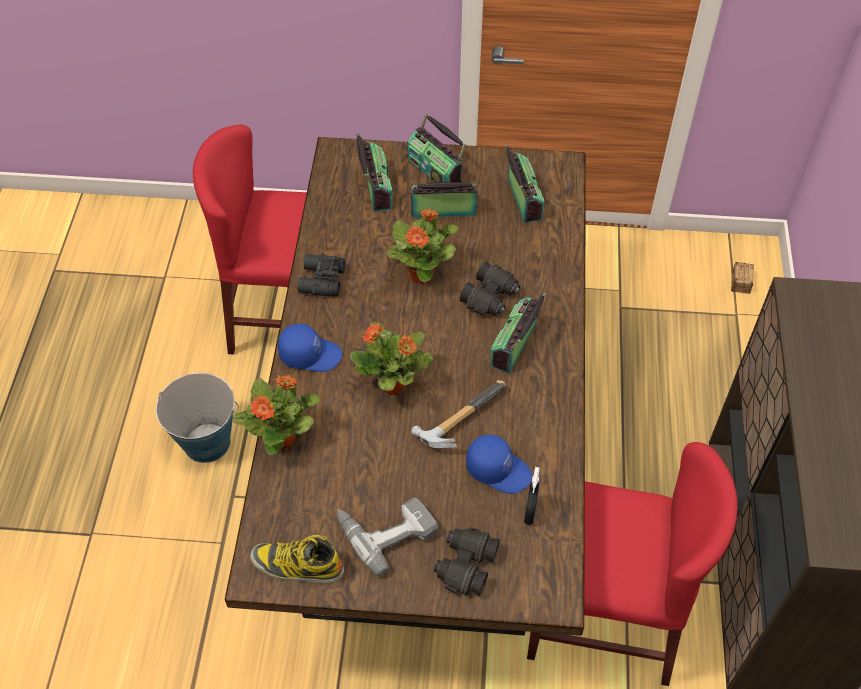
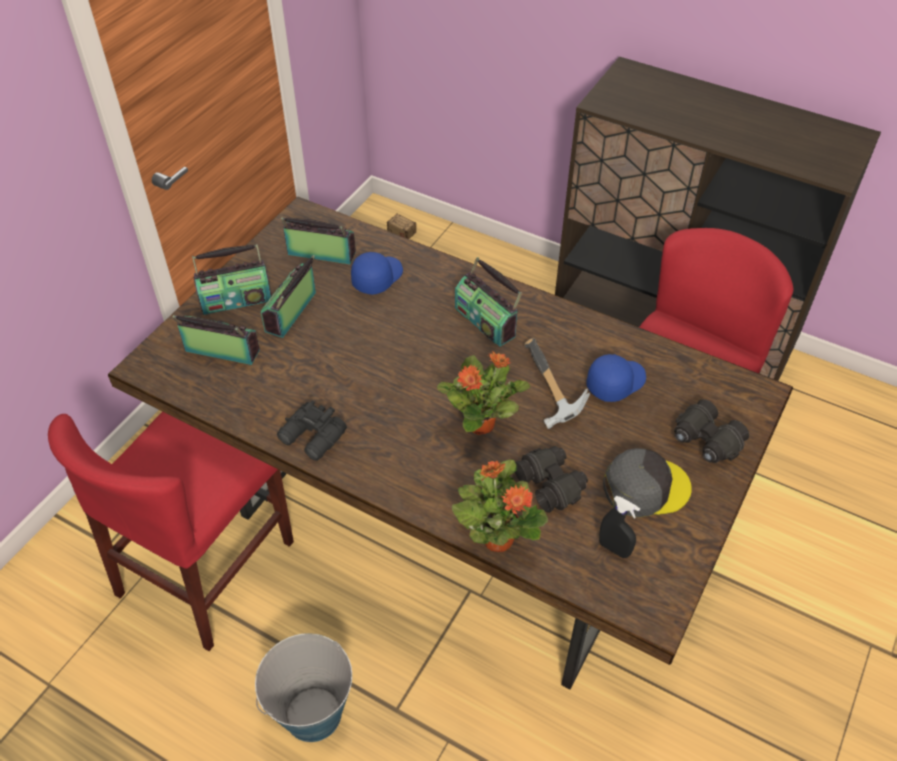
camera: 65 degrees left, 5 degrees down
(297, 566) = (658, 575): boot -> none
(310, 354) = (403, 478): blue cap -> blue cap (377, 277)
(386, 529) = (645, 487): power drill -> grey cap
(422, 274) = (359, 356): potted plant -> none
(491, 297) = (421, 317): black binoculars -> black binoculars (551, 484)
(530, 512) = (669, 378): black spray bottle -> black spray bottle (614, 548)

